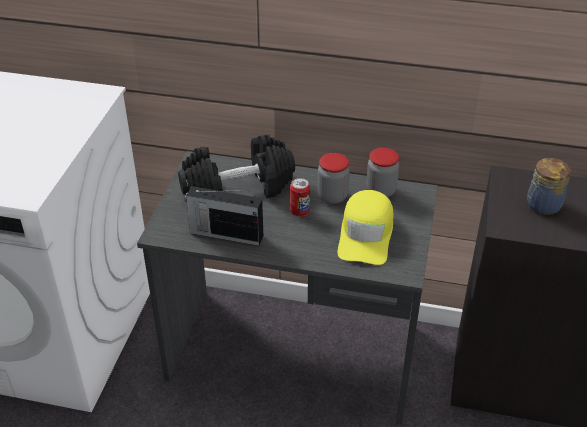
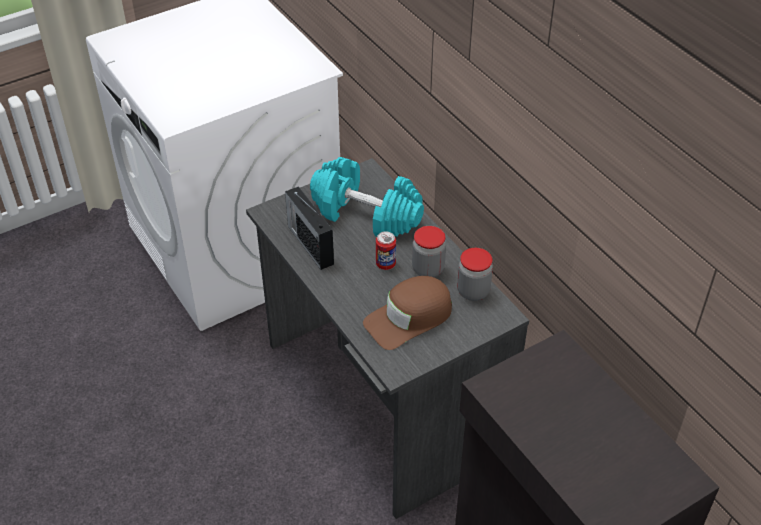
camera: 45 degrees right, 5 degrees up
(238, 189) = (365, 214): black dumbbell -> turquoise dumbbell
(366, 234) = (409, 318): yellow cap -> brown cap
(542, 205) = (551, 394): jar -> none

